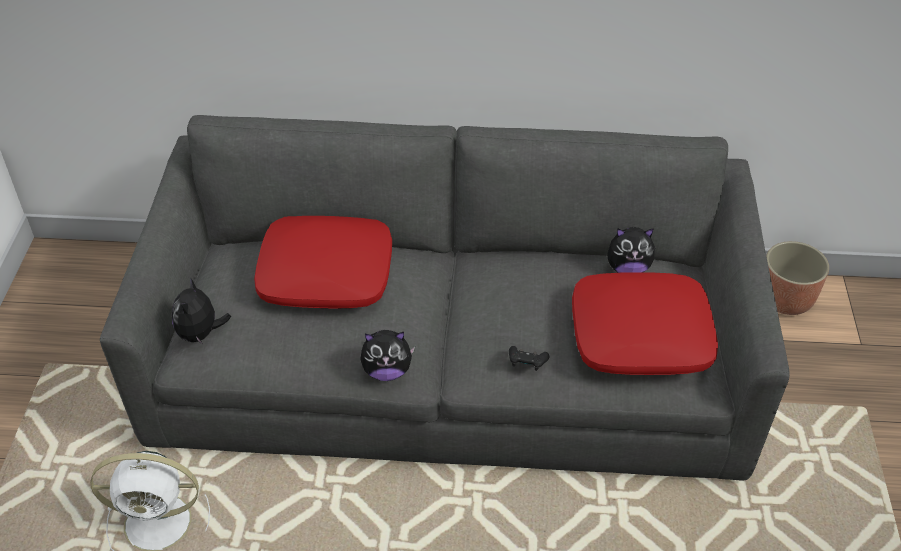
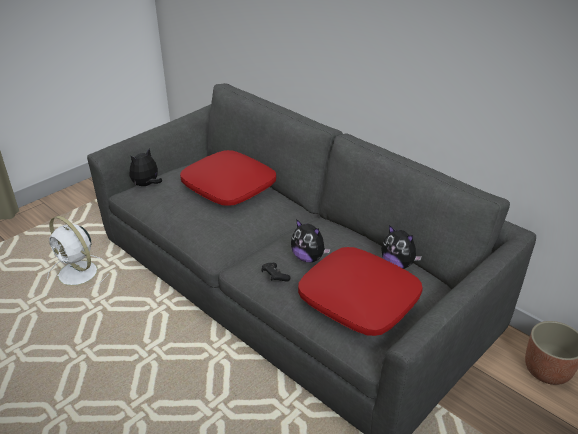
camera: 40 degrees right, 10 degrees down
(387, 371) = (205, 243): plush toy -> plush toy (308, 258)

